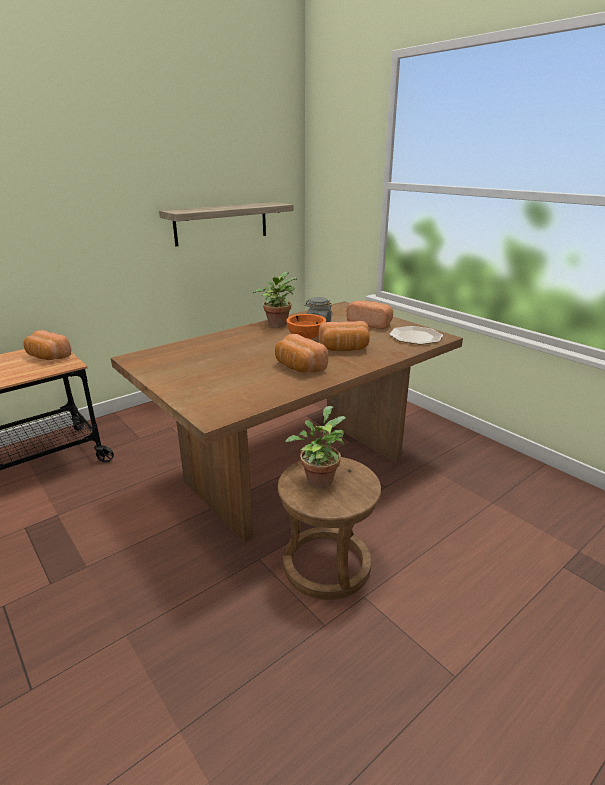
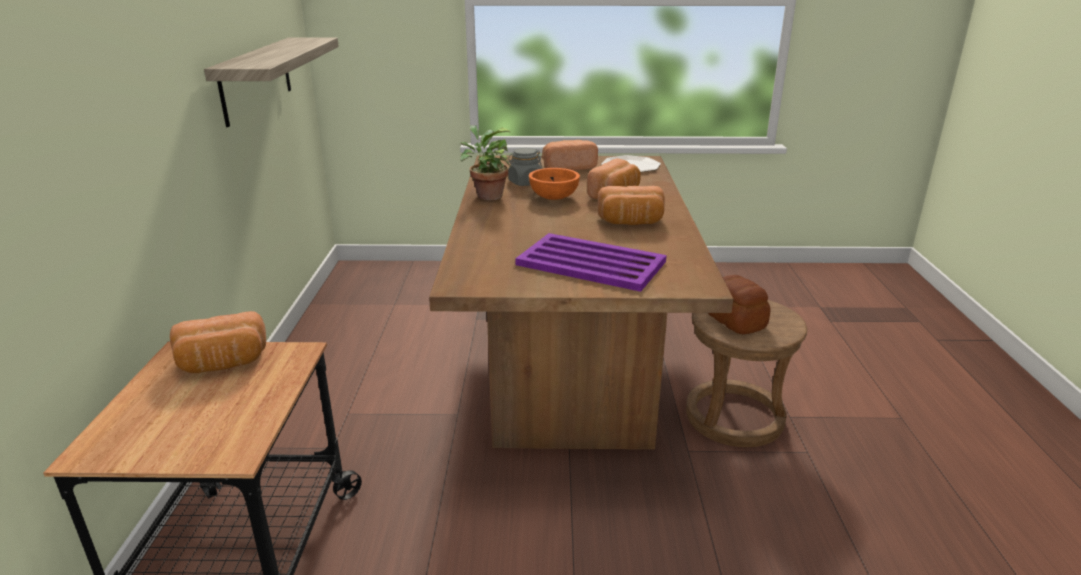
camera: 50 degrees left, 0 degrees up
(207, 376) = (589, 263): none -> purple tray
(319, 478) = (736, 320): potted plant -> bread

